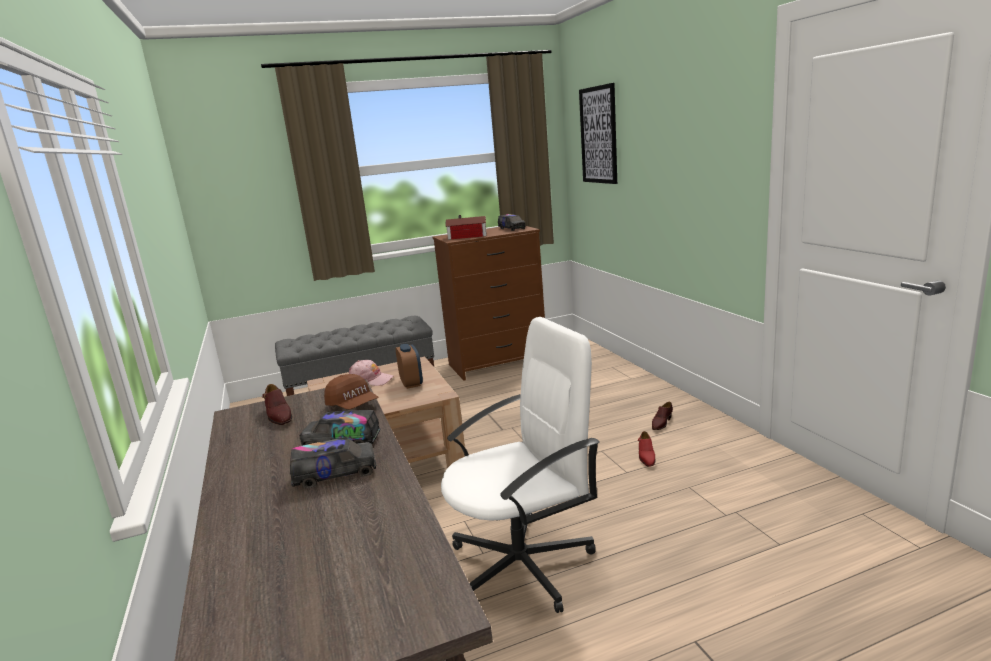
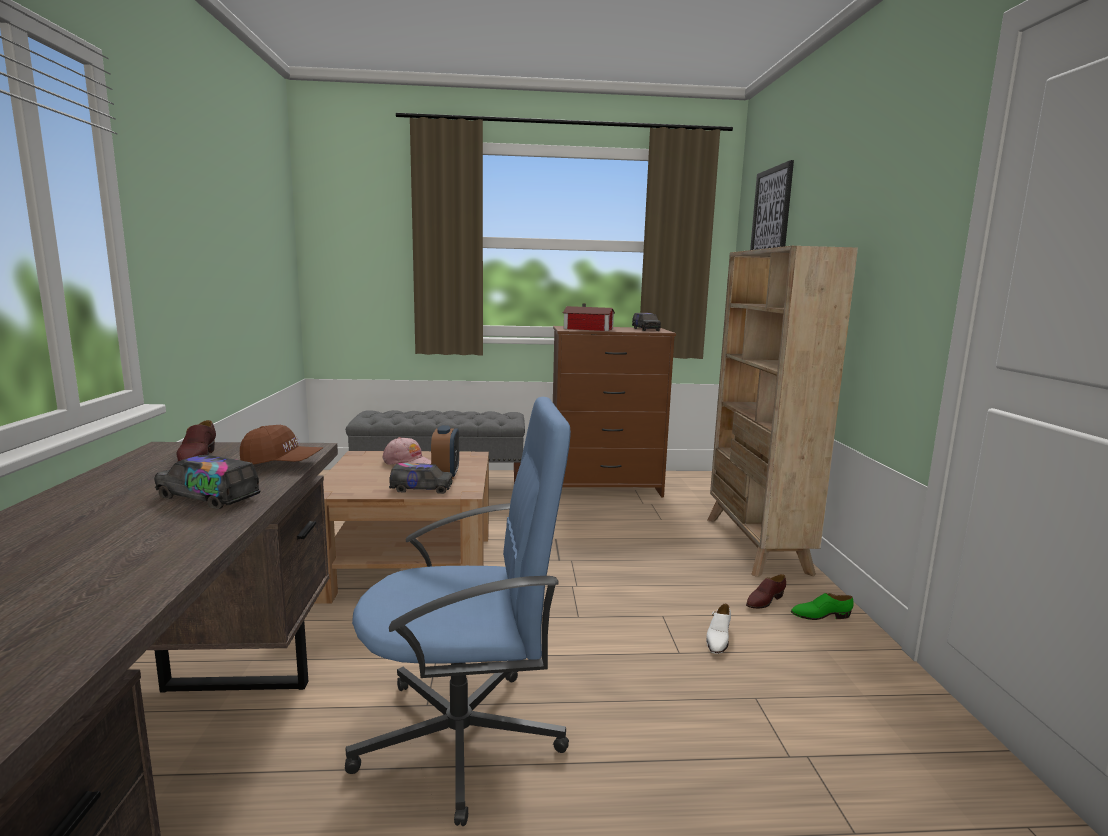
camera: 15 degrees right, 5 degrees down
(335, 474) = (142, 529): toy truck -> toy truck (421, 489)
(353, 405) = (282, 464): brown cap -> brown cap turned 60 degrees counterclockwise
(523, 564) = (463, 737): white office chair -> blue office chair
(634, 384) = (755, 545): none -> beige bookcase
(646, 456) = (718, 639): red shoe -> white shoe
(701, 424) = (820, 615): none -> green shoe

